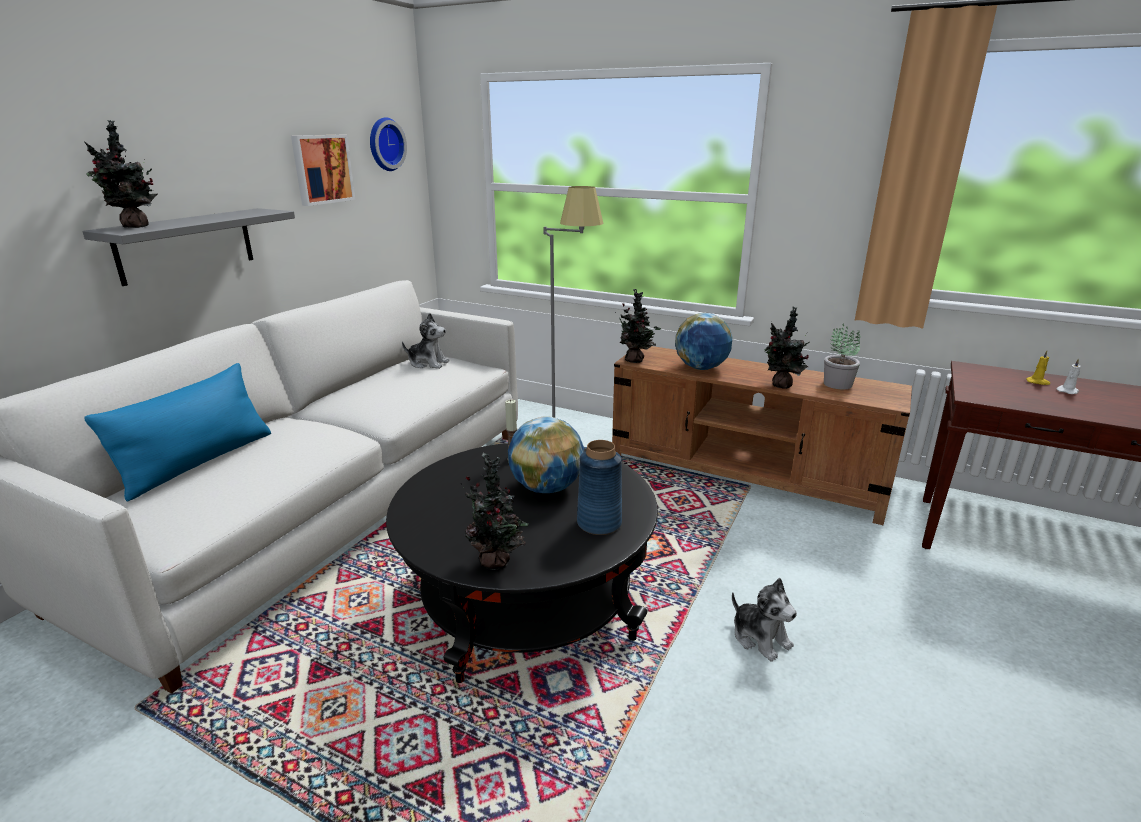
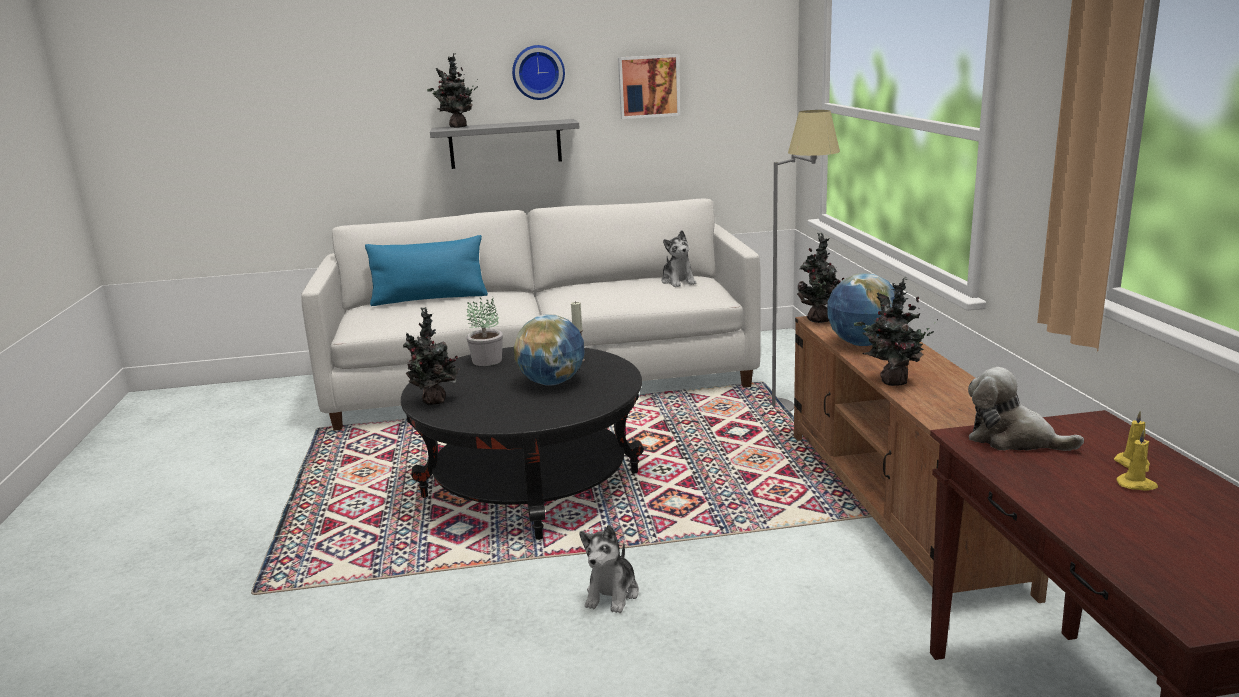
camera: 55 degrees right, 5 degrees down
(384, 144) = (734, 61): wall clock -> wall clock (538, 72)
(599, 523) = (525, 412): blue vase -> none
(837, 384) = (964, 402): potted plant -> potted plant (487, 360)
(986, 390) = (1013, 439): none -> plush toy
(1067, 391) = (1136, 485): white candle -> yellow candle

